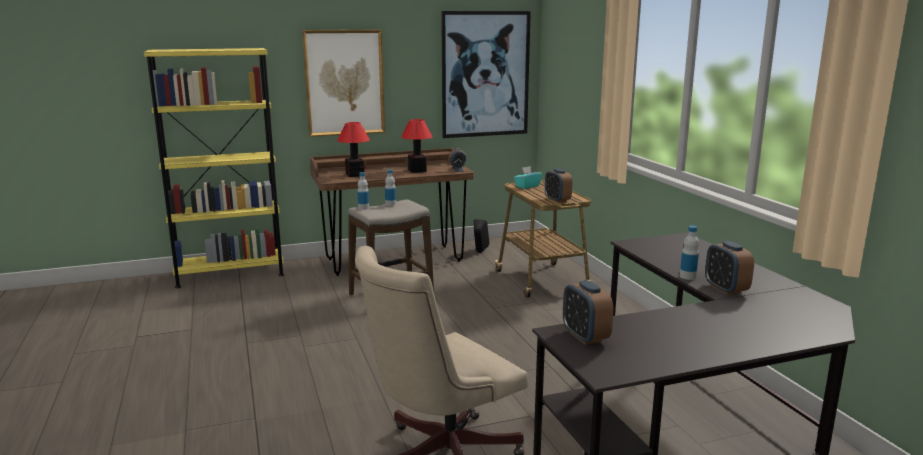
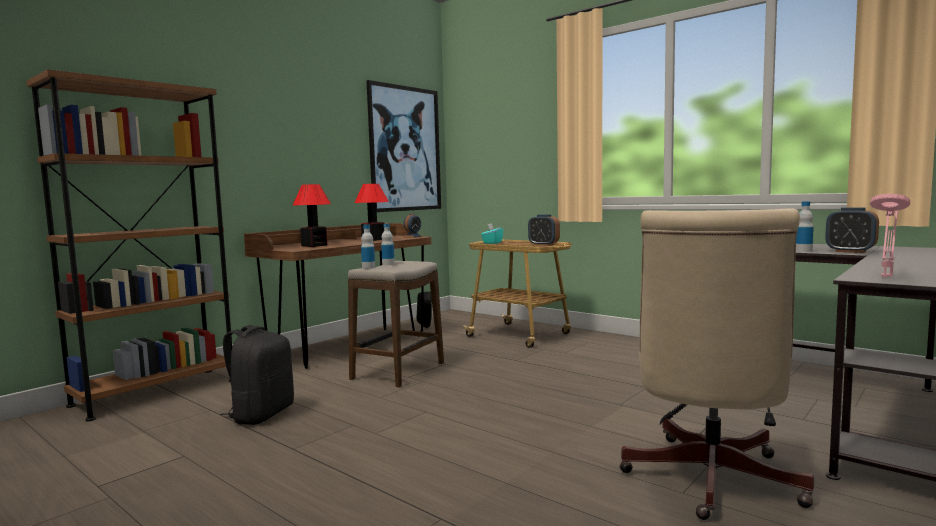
camera: 30 degrees left, 10 degrees down
(230, 274) = (156, 392): yellow bookcase -> brown bookcase
(262, 310) = (261, 414): none -> black backpack
(344, 83) = (278, 147): picture -> none
(585, 336) = (886, 276): alarm clock -> pink table lamp

